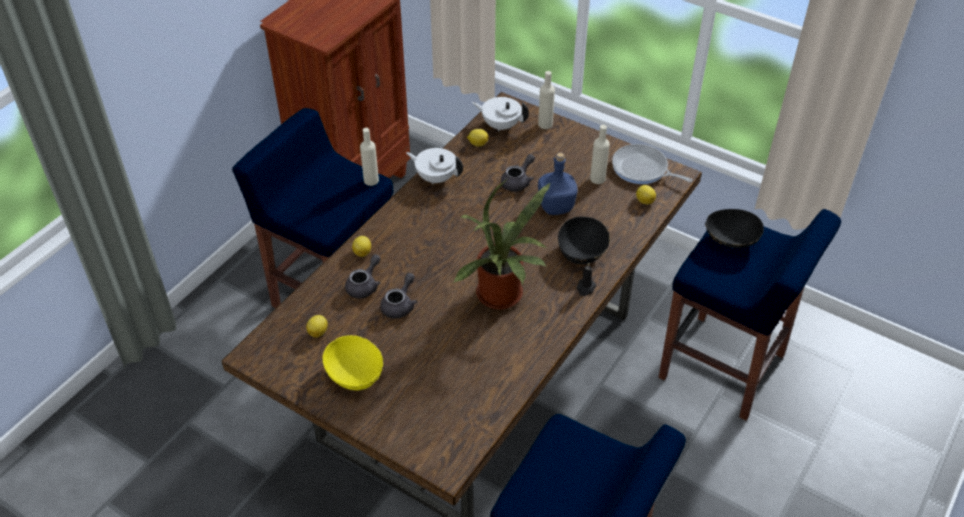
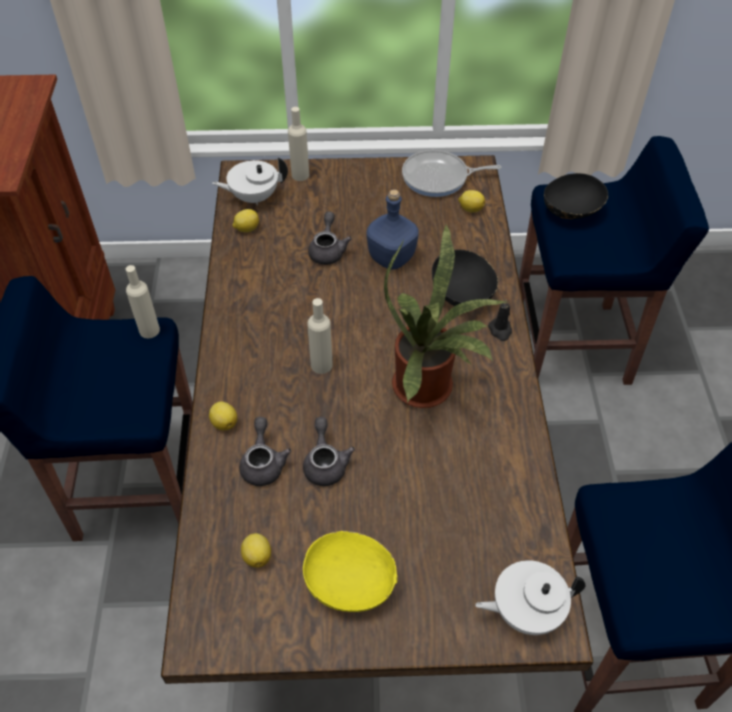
camera: 35 degrees left, 5 degrees up
(436, 177) = (233, 289): white teapot -> white teapot (525, 610)
(597, 179) = (405, 208): beige bottle -> beige bottle (321, 365)

